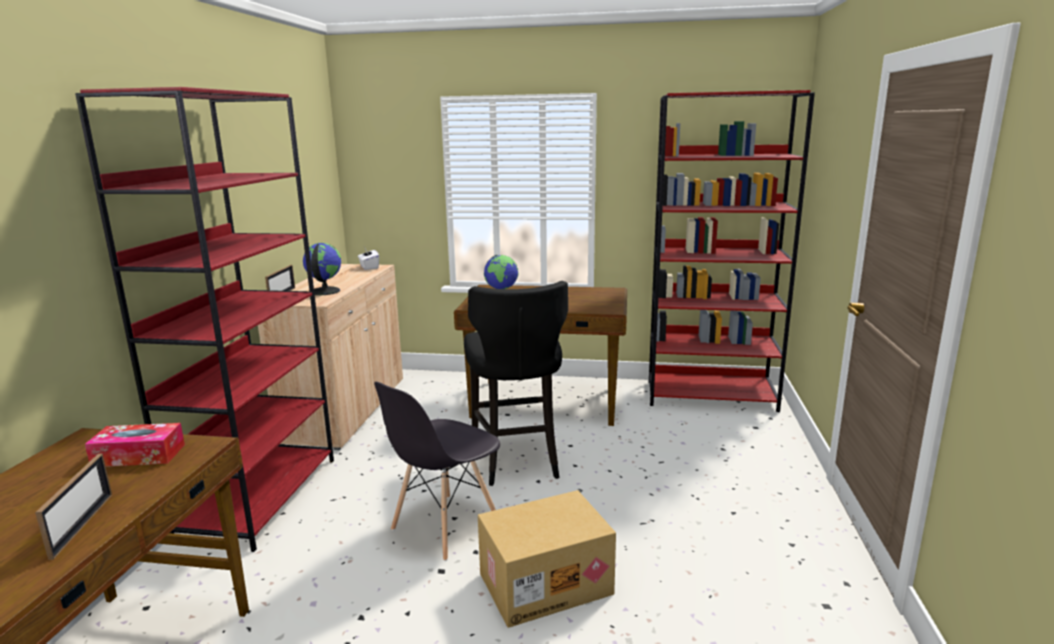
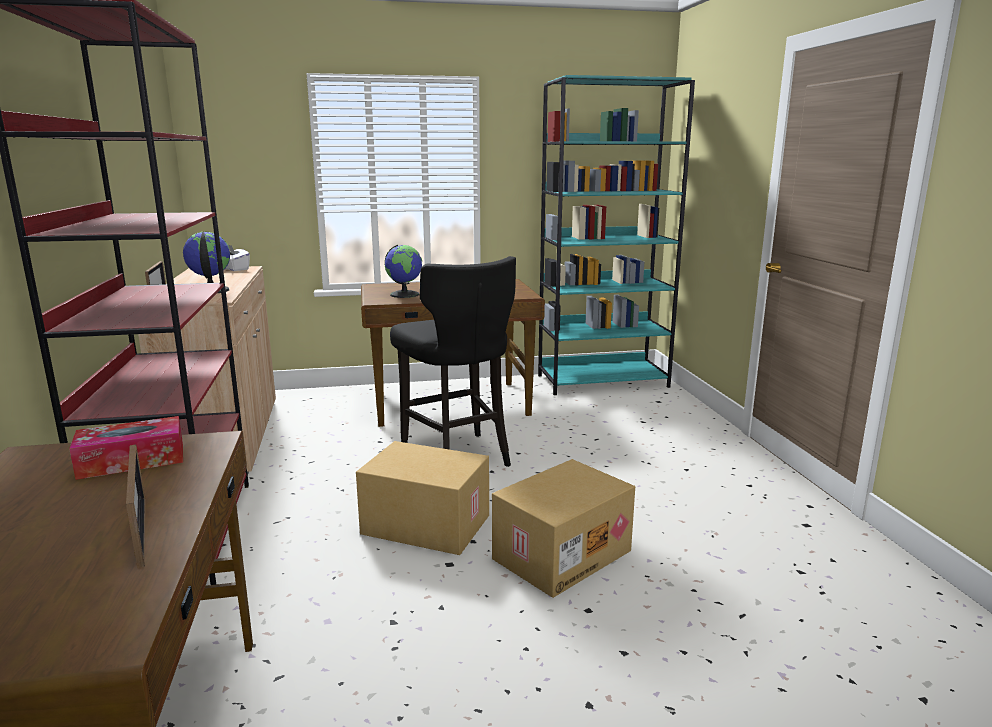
camera: 20 degrees left, 0 degrees up
(445, 527) = (424, 525): grey chair -> cardboard box
(711, 395) = (603, 381): red bookcase -> turquoise bookcase

